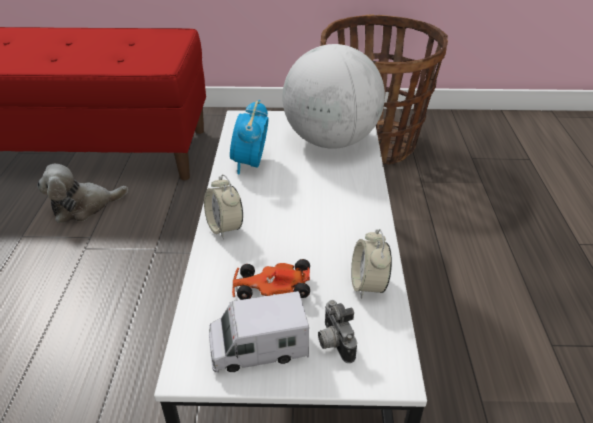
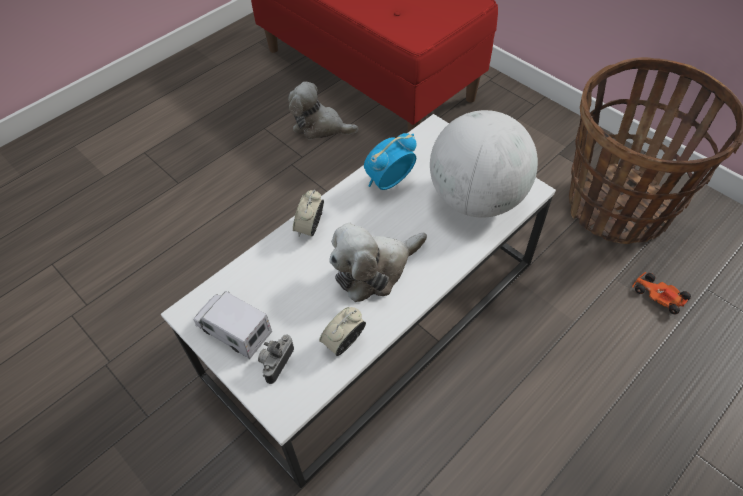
camera: 45 degrees right, 15 degrees up
(271, 287) = (286, 295): toy car -> toy car (658, 295)
(321, 222) = (375, 270): none -> plush toy

